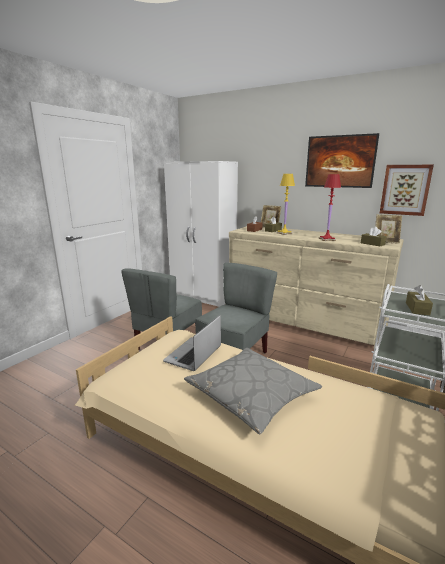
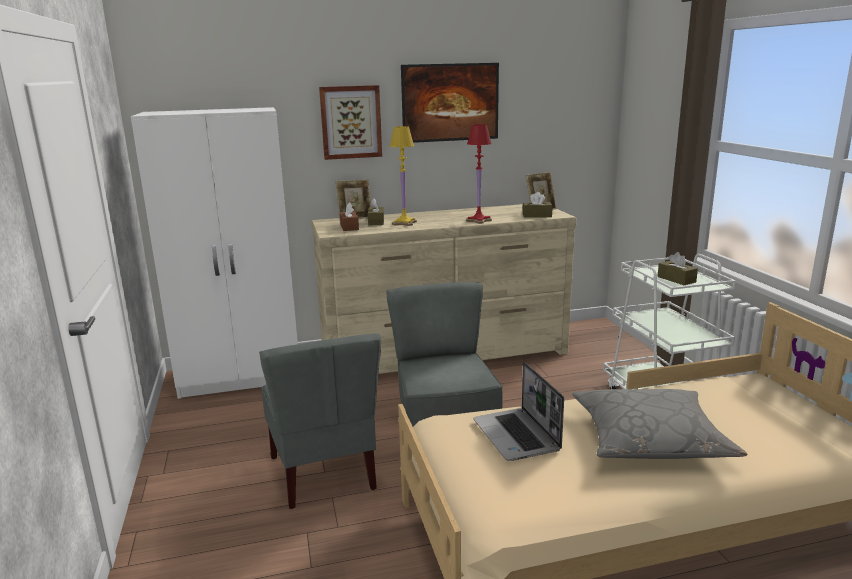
camera: 45 degrees left, 0 degrees up
(405, 190) = (536, 137): picture -> picture (351, 122)

